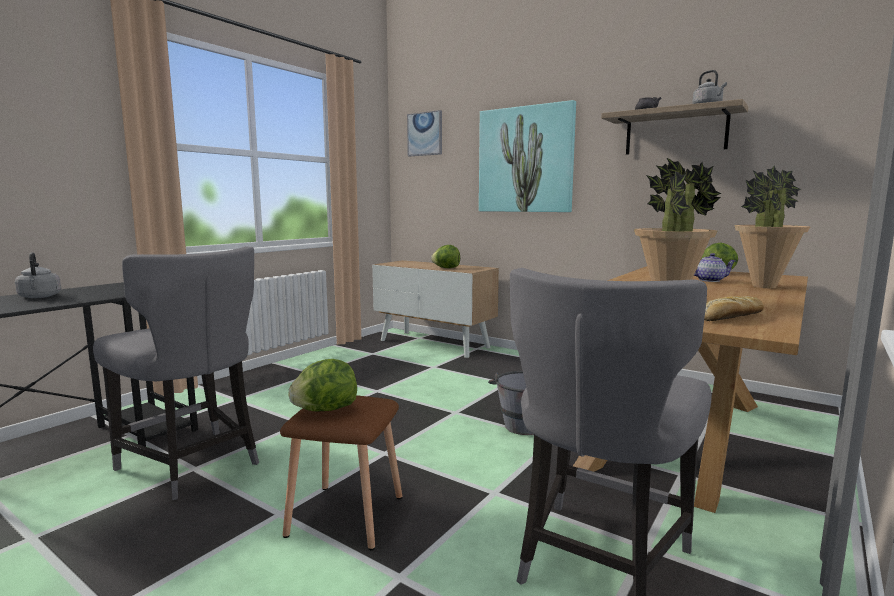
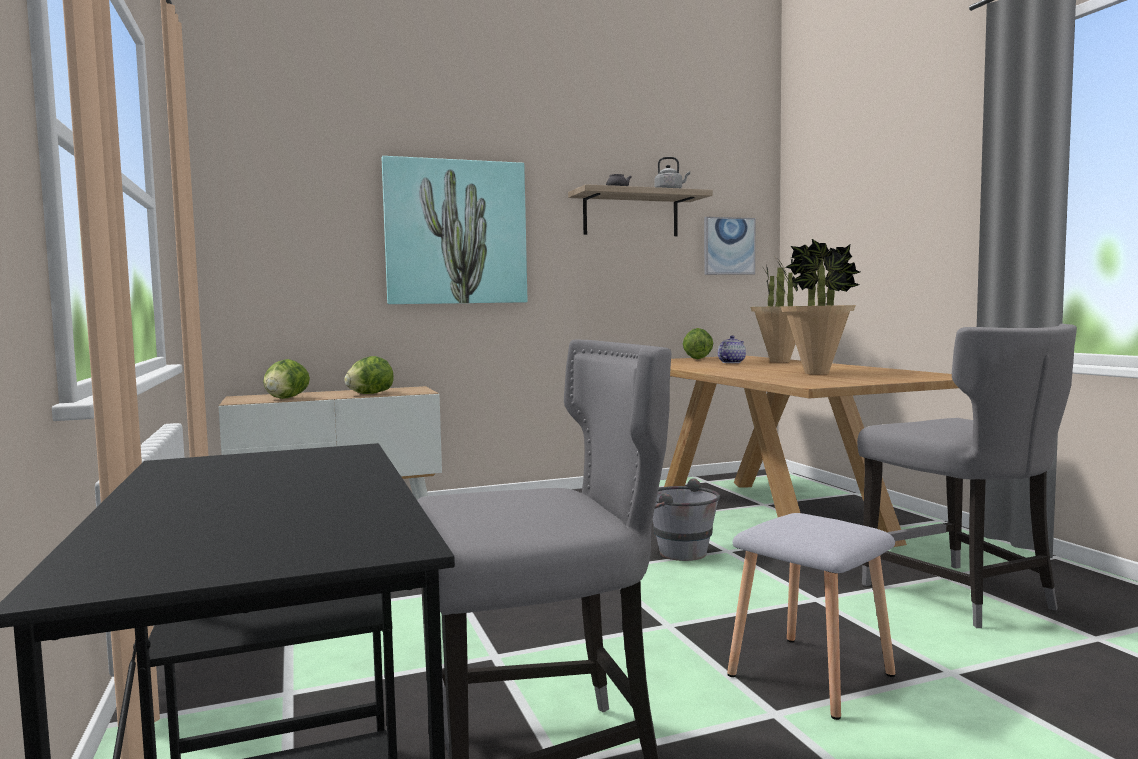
camera: 55 degrees left, 5 degrees down
(39, 297) = (222, 508): grey kettle -> none
(325, 410) = (824, 531): lettuce -> lettuce (286, 398)
(348, 515) = (810, 674): brown stool -> grey stool
(425, 134) = (265, 177): picture -> picture (728, 246)
(731, 317) = (895, 373): bread -> none

